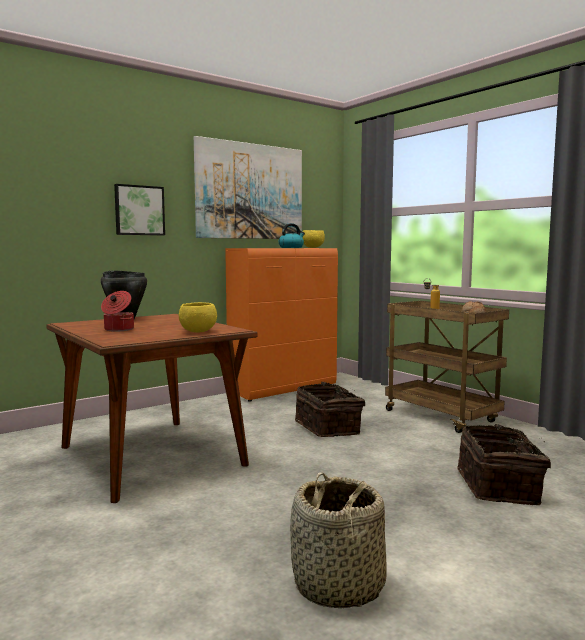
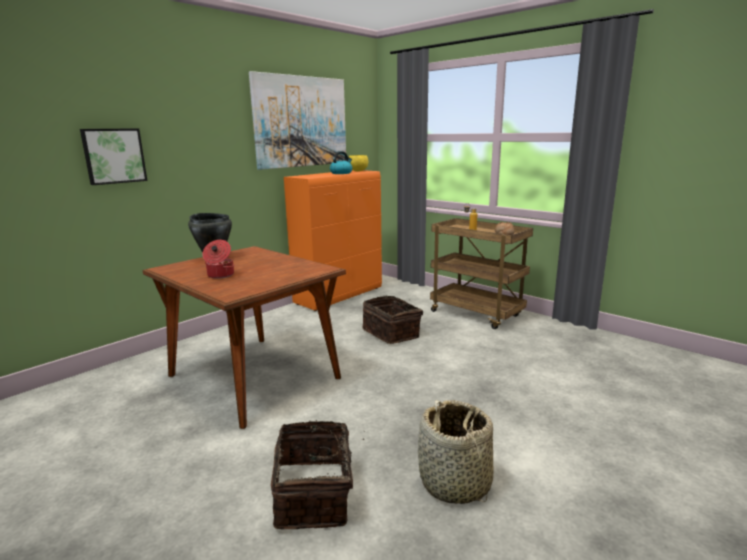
camera: 10 degrees left, 10 degrees up
(139, 210) = (205, 148): picture -> picture (114, 156)
(197, 332) = (295, 274): yellow bowl -> none
(500, 487) = (541, 378): basket -> basket (315, 495)

